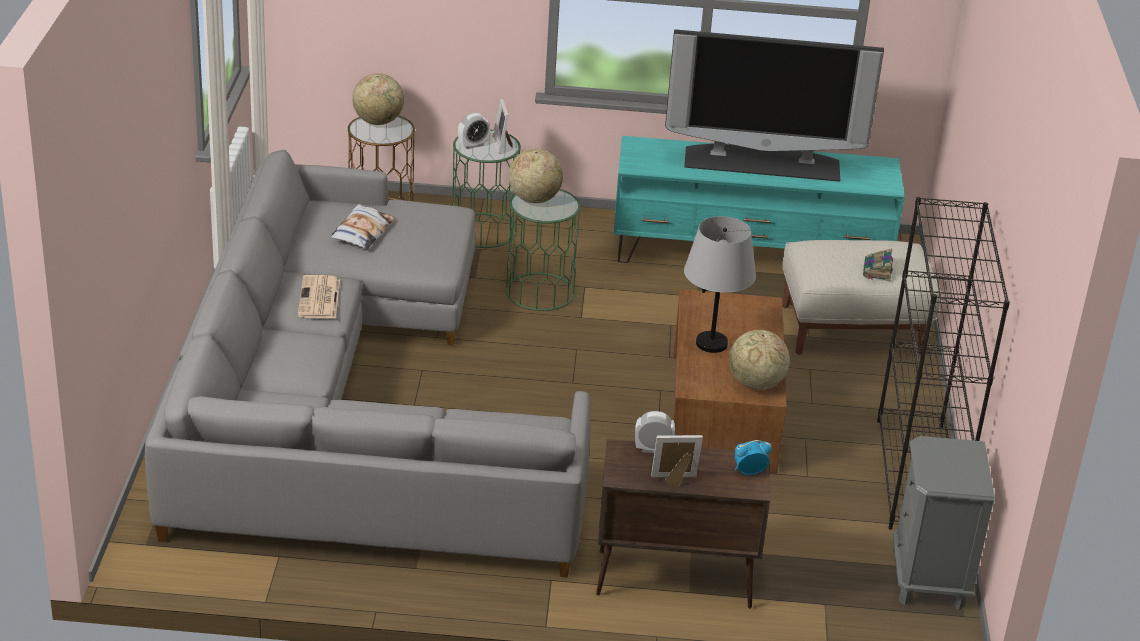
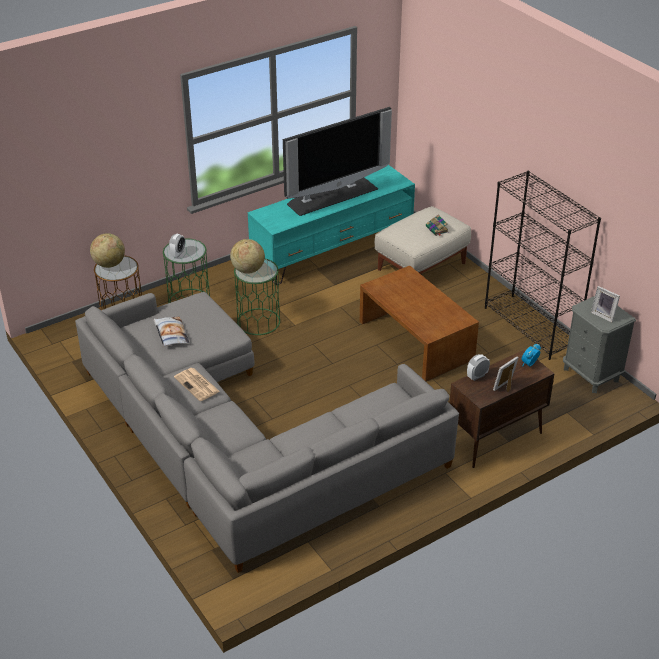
camera: 35 degrees left, 5 degrees up
(503, 145) = (193, 246): picture frame -> picture frame (604, 315)
(711, 343) = (409, 306): grey table lamp -> none
(755, 384) = (453, 317): globe -> none

